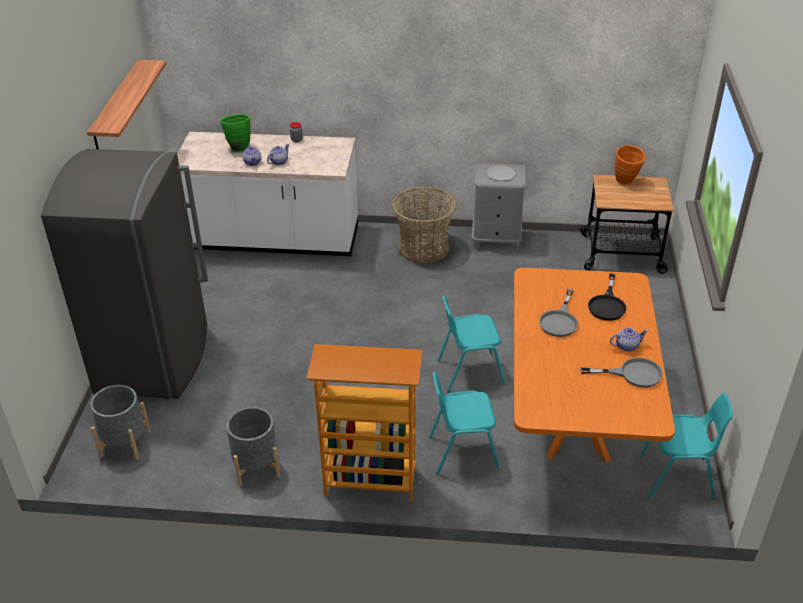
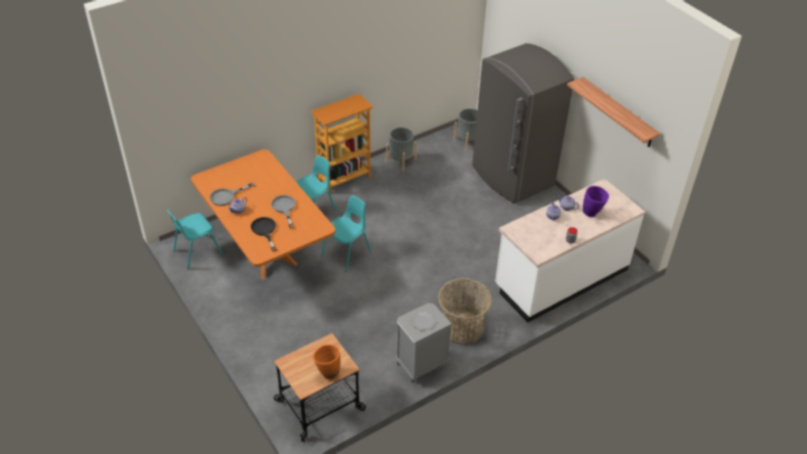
camera: 140 degrees right, 5 degrees up
(238, 148) = (593, 213): green vase -> purple vase

